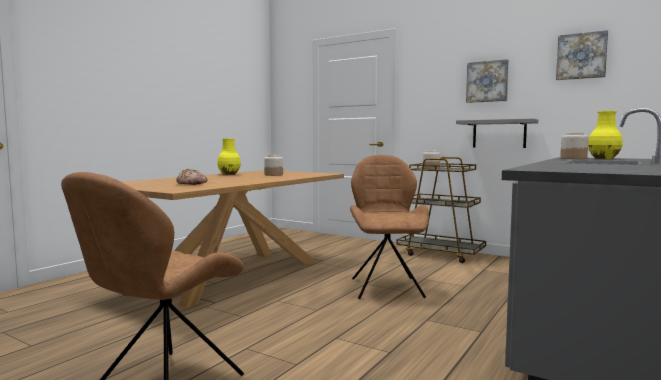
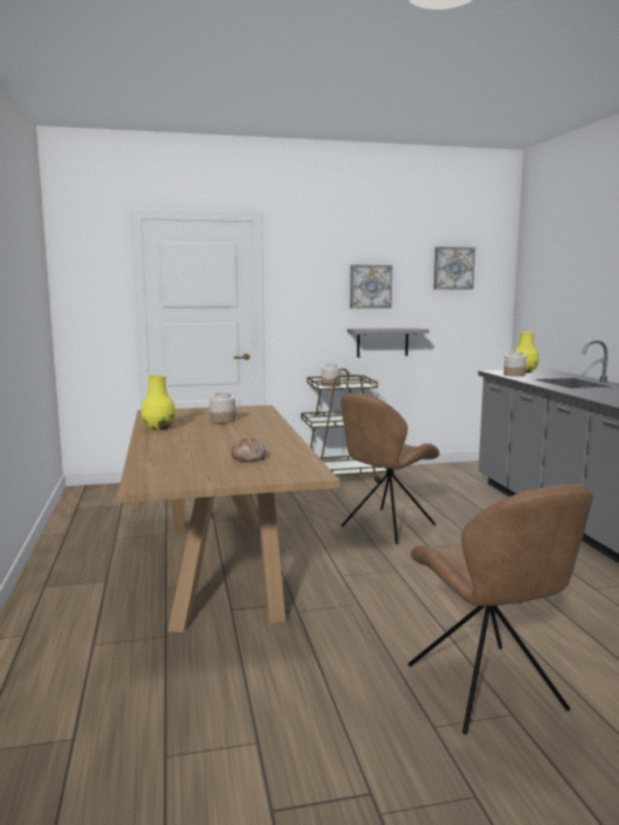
camera: 45 degrees left, 5 degrees up
(386, 287) = (386, 527): brown chair -> brown chair turned 90 degrees counterclockwise

